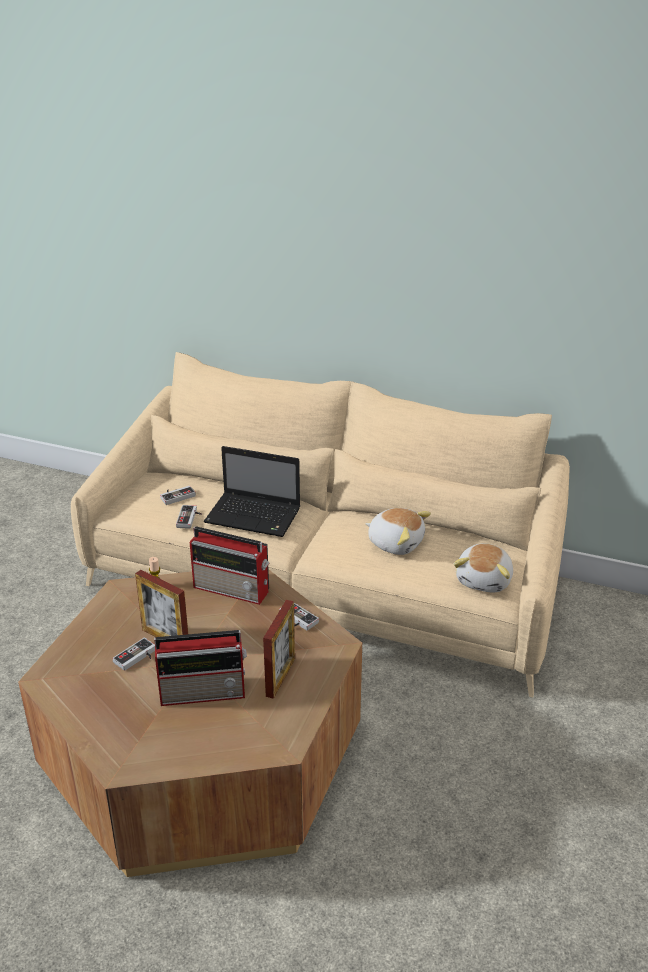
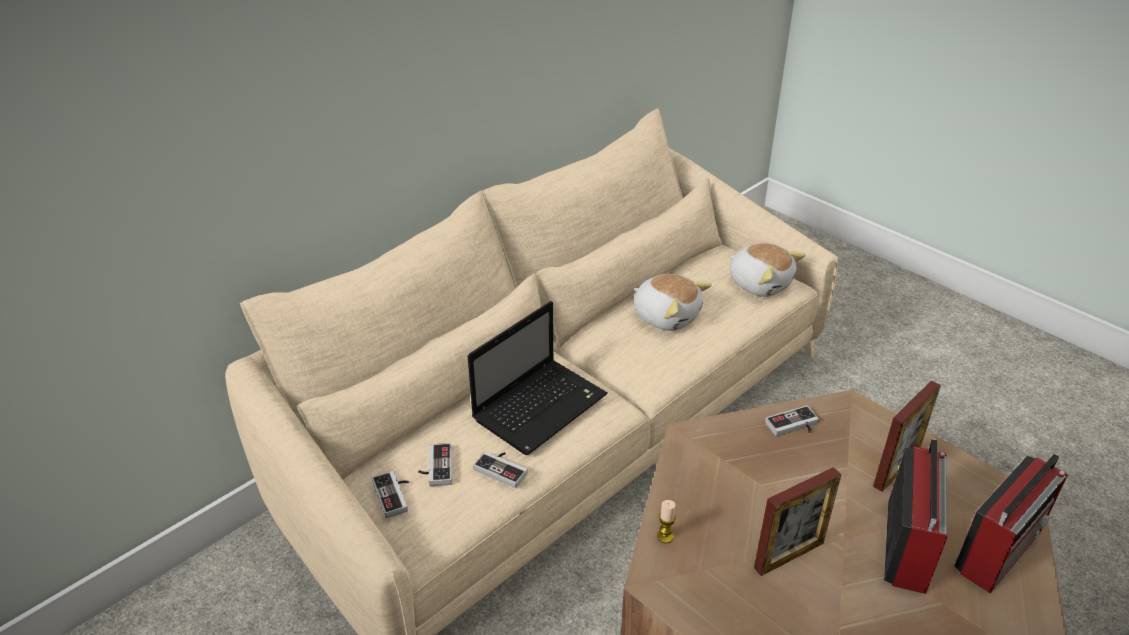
camera: 65 degrees left, 5 degrees up
(137, 658) = (821, 595): game controller -> game controller (395, 495)
(233, 589) = (710, 463): radio -> radio (1000, 549)
(280, 677) = (896, 469): picture frame -> picture frame turned 90 degrees clockwise
(396, 543) = (666, 315): plush toy -> plush toy turned 75 degrees clockwise

